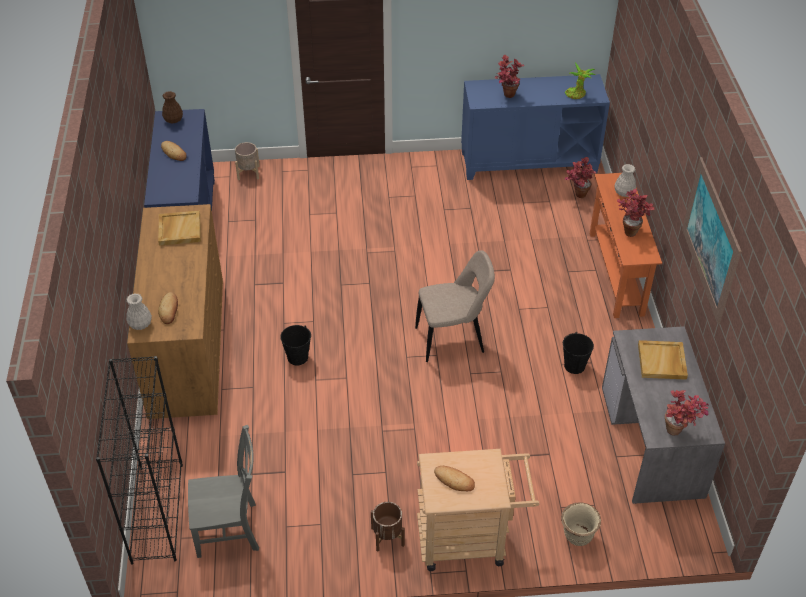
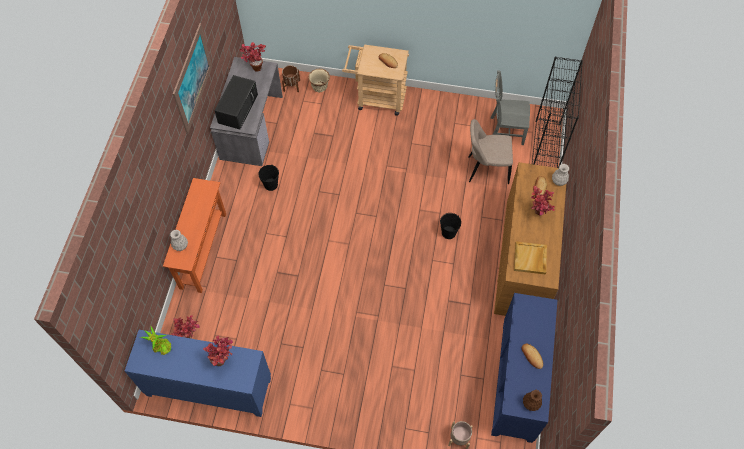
camera: 165 degrees left, 15 degrees up
(388, 536) = (419, 109): brown planter -> brown planter (291, 85)
(453, 339) = (341, 222): beige chair -> beige chair (485, 170)
(630, 230) = (197, 210): potted plant -> potted plant (537, 214)
(662, 362) = (238, 108): beige tray -> black microwave

